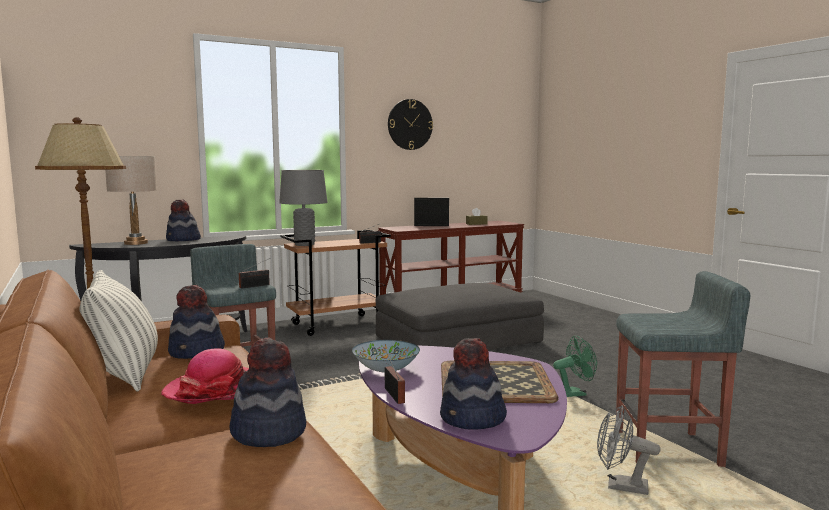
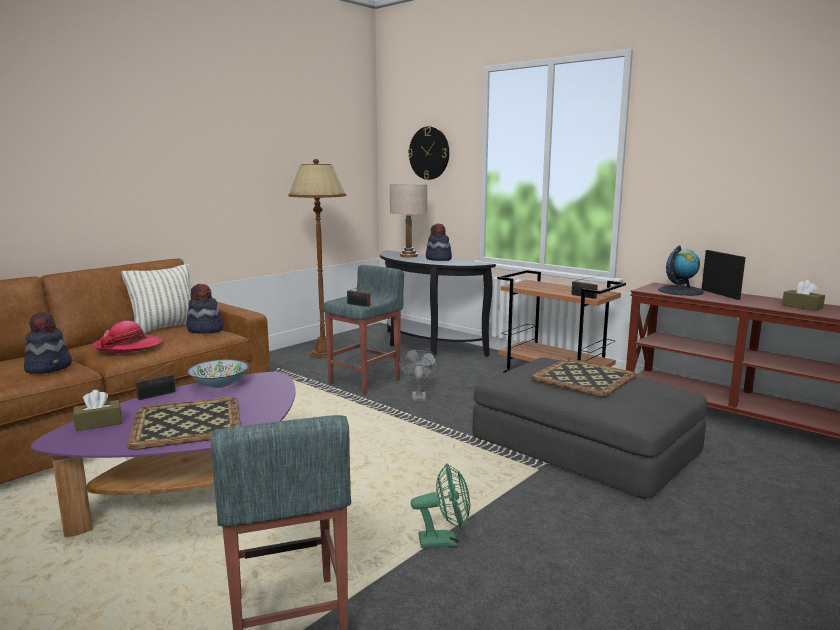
camera: 70 degrees right, 5 degrees up
(304, 244) = (528, 284): grey table lamp -> none
(410, 124) = (722, 143): wall clock -> wall clock (429, 153)
(413, 227) = (680, 291): none -> globe
(456, 289) = (584, 377): none -> tray
(472, 419) = (99, 423): hat -> brown tissue box
(574, 393) = (444, 541): green fan -> green fan turned 60 degrees counterclockwise
(620, 486) = (184, 585): grey fan -> grey fan (418, 396)

